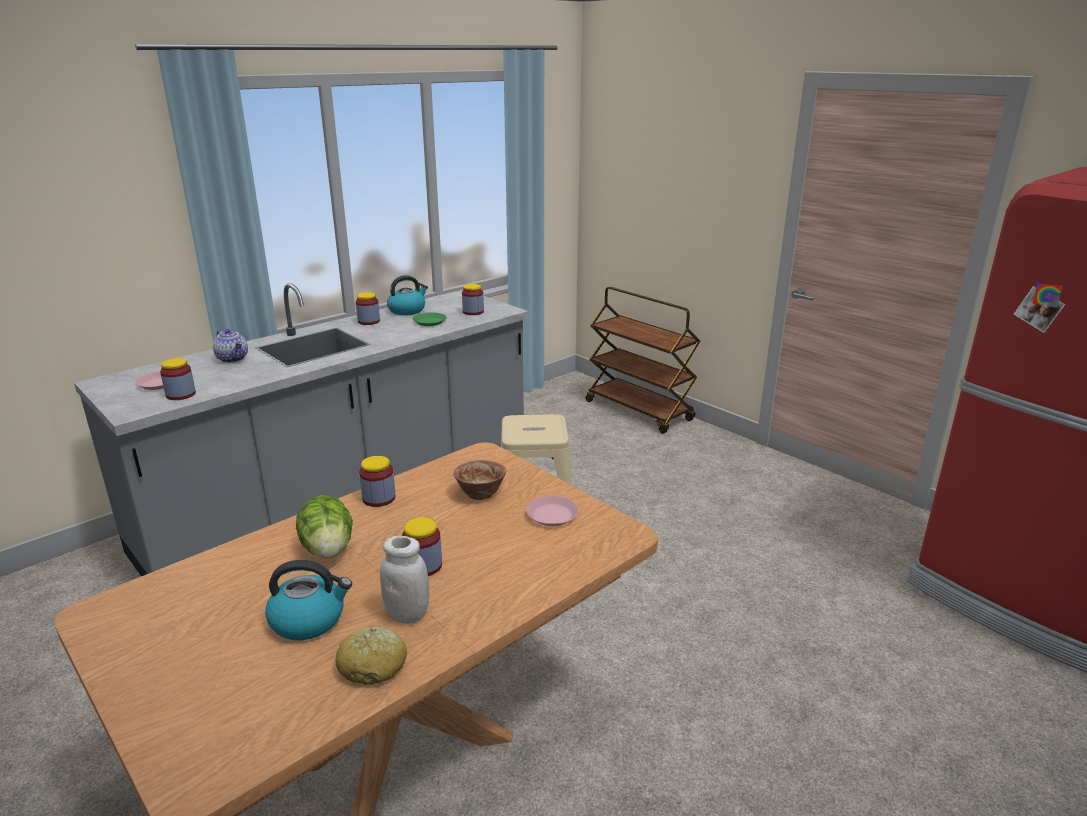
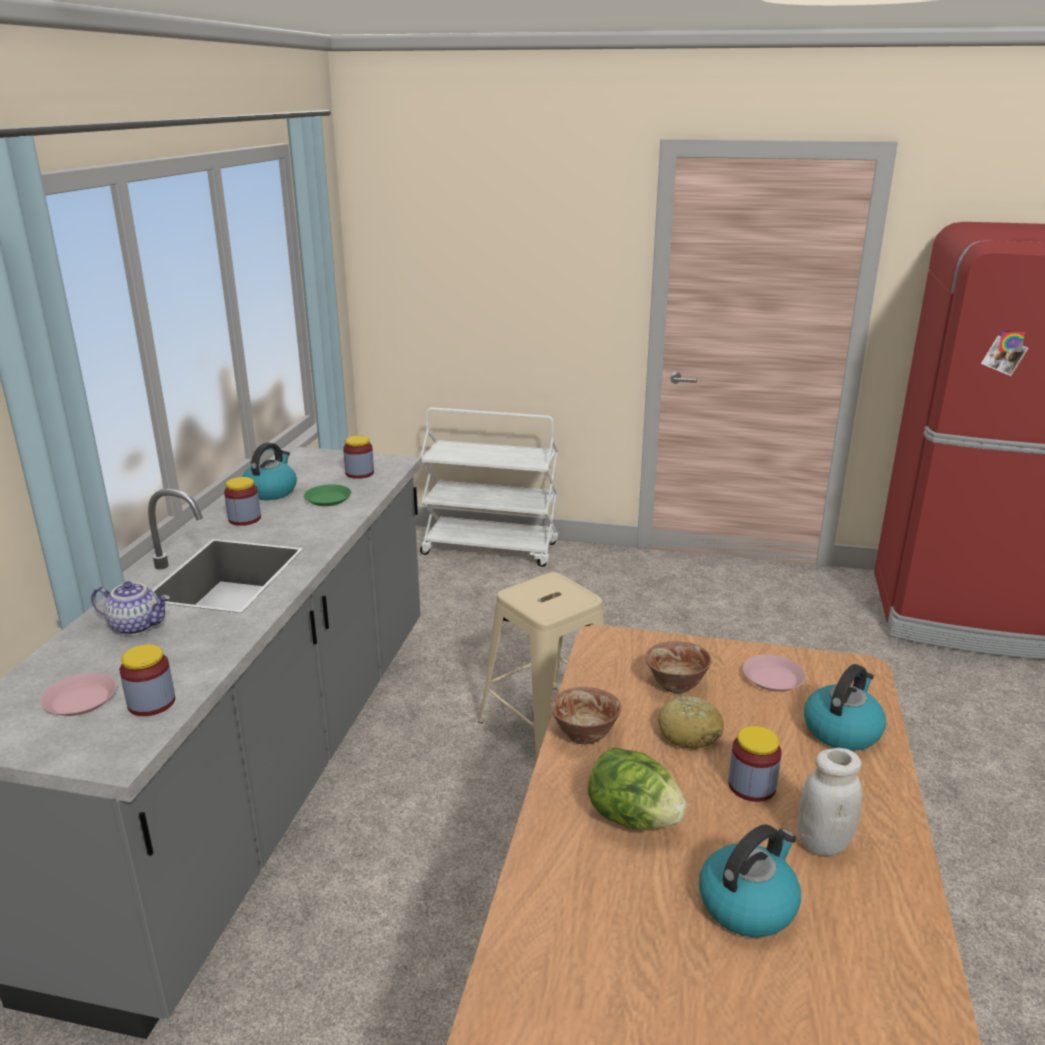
camera: 35 degrees left, 0 degrees up
(373, 665) = (882, 911): bread -> bread (689, 733)
(379, 498) = (584, 735): jar -> bowl
(541, 563) = (842, 730): none -> kettle
(639, 411) = (491, 549): brown cart -> white cart

